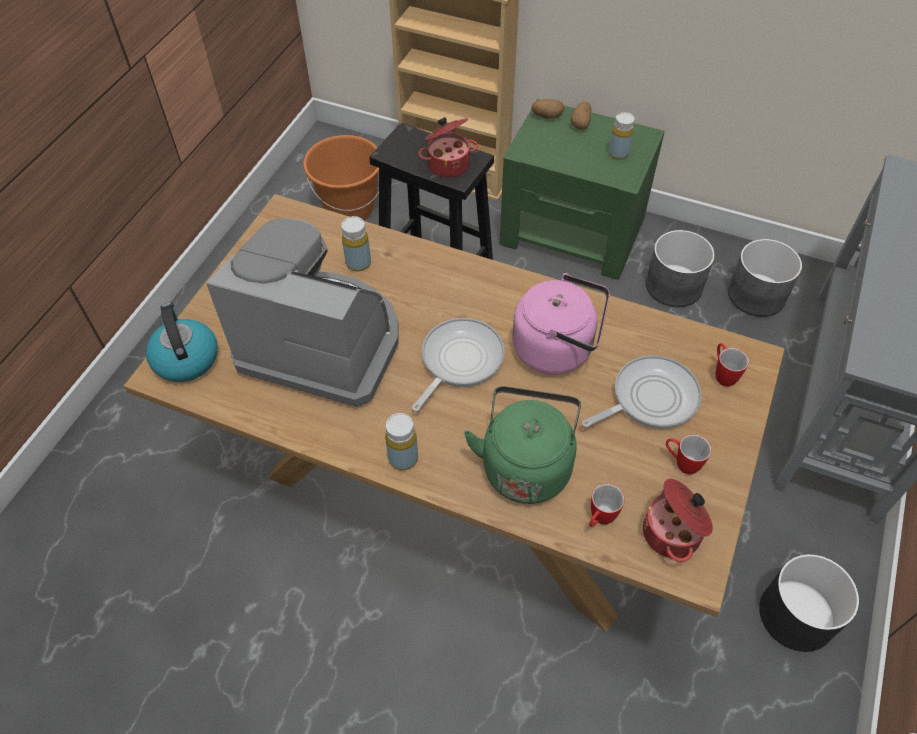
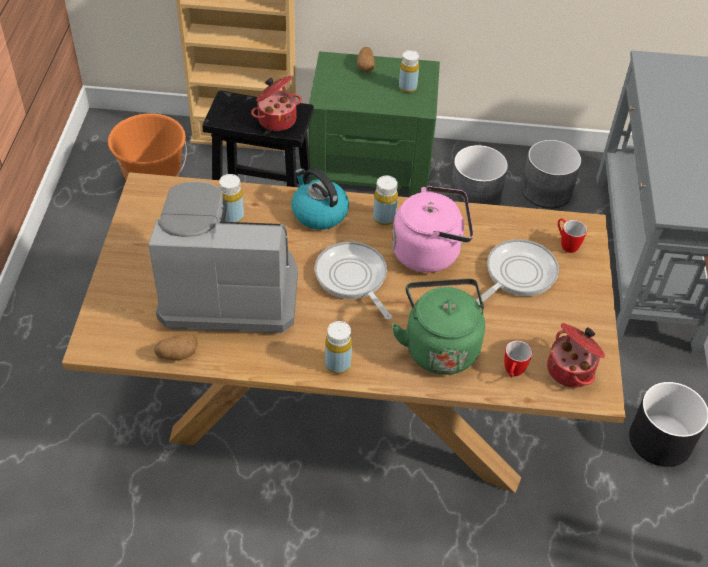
camera: 20 degrees left, 5 degrees down
(185, 358) = (109, 327): kettle -> kettle (318, 213)
(459, 361) = (353, 278): frying pan -> frying pan turned 45 degrees counterclockwise
(520, 298) = (384, 218): none -> yellow bottle
(547, 116) = (333, 65): potato -> potato (177, 355)
(681, 463) = (559, 317): mug -> none

